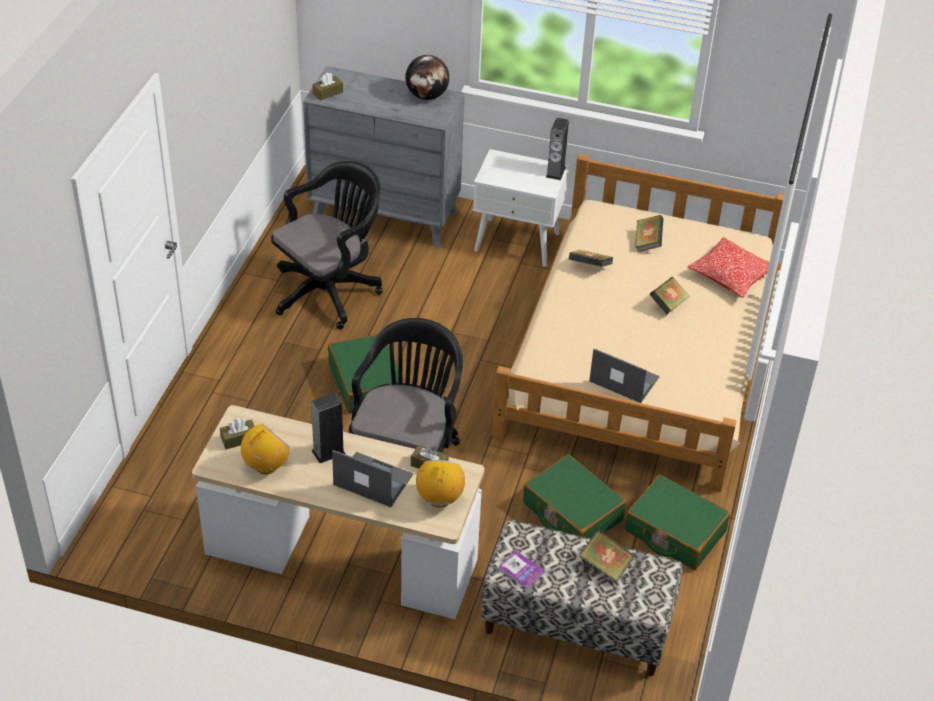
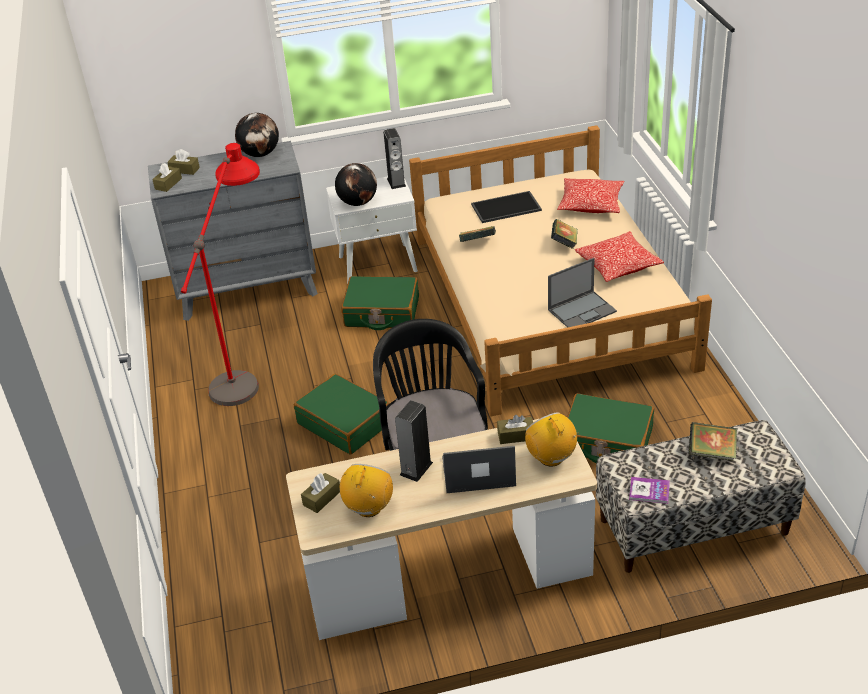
camera: 25 degrees left, 5 degrees down
(330, 290) = (248, 366): black office chair -> red floor lamp
(352, 84) = (184, 170): none -> brown tissue box
(504, 178) = (358, 202): none -> globe
(623, 379) = (582, 310): laptop -> laptop turned 150 degrees clockwise
(647, 242) = (505, 208): book -> tray
(674, 531) = (699, 416): green suitcase -> green suitcase (381, 312)
(697, 351) = (618, 265): none -> pillow

